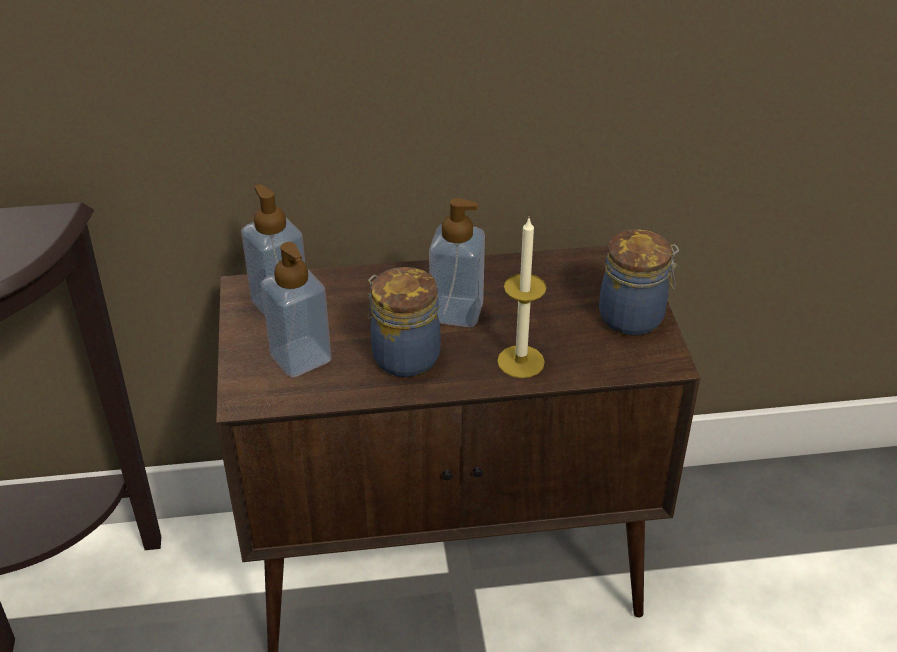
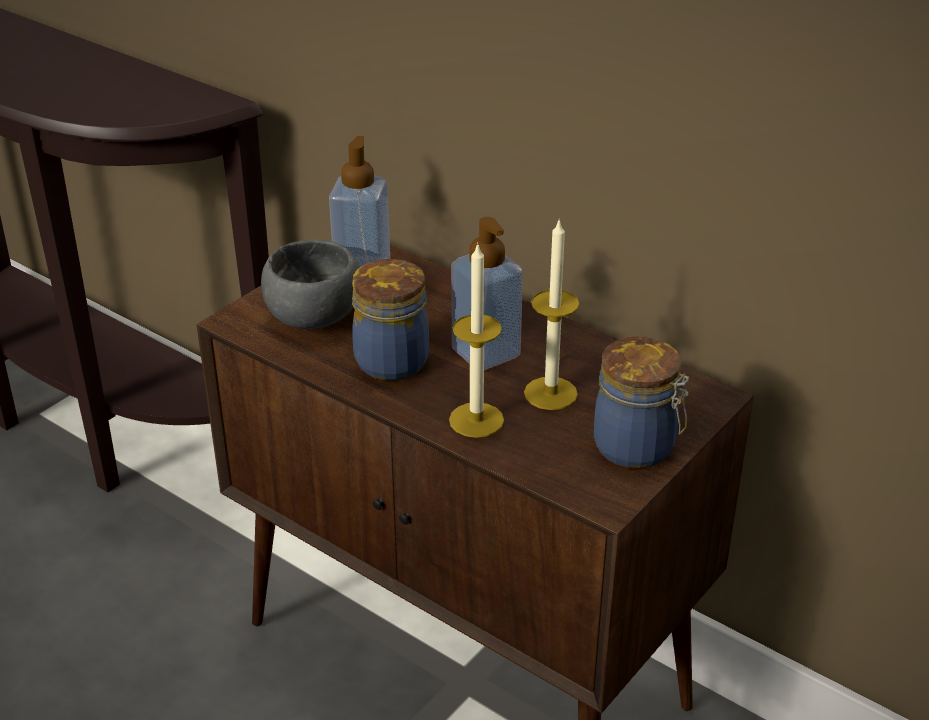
camera: 45 degrees right, 5 degrees down
(300, 358) = (316, 316): soap dispenser -> grey bowl
(536, 314) = (550, 393): none -> candle

